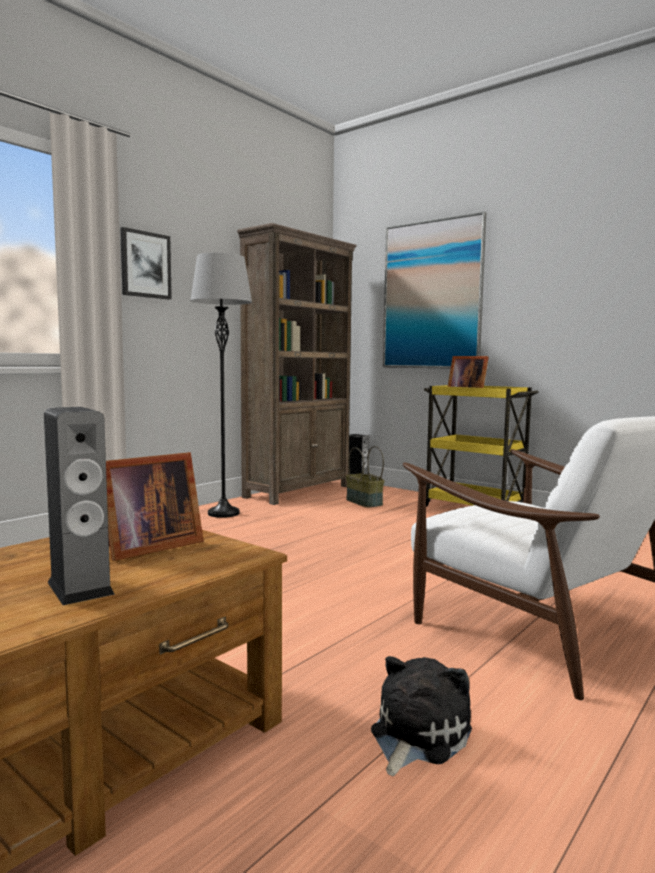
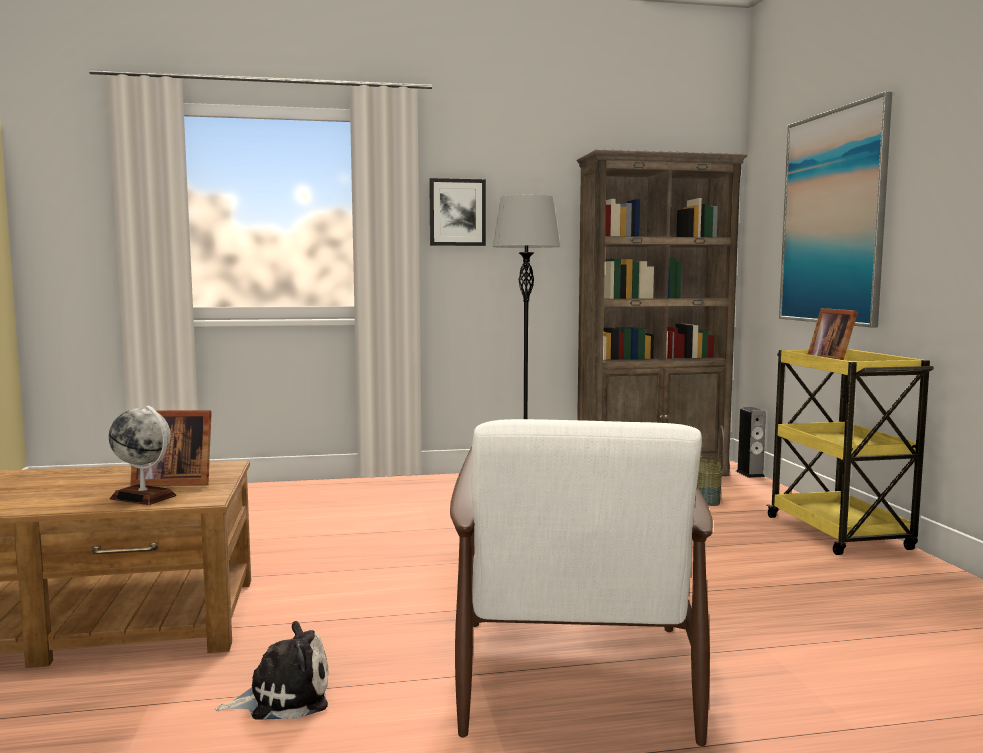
camera: 40 degrees right, 0 degrees up
(80, 588) = (75, 497): speaker -> none
(172, 567) = (143, 497): none -> globe

